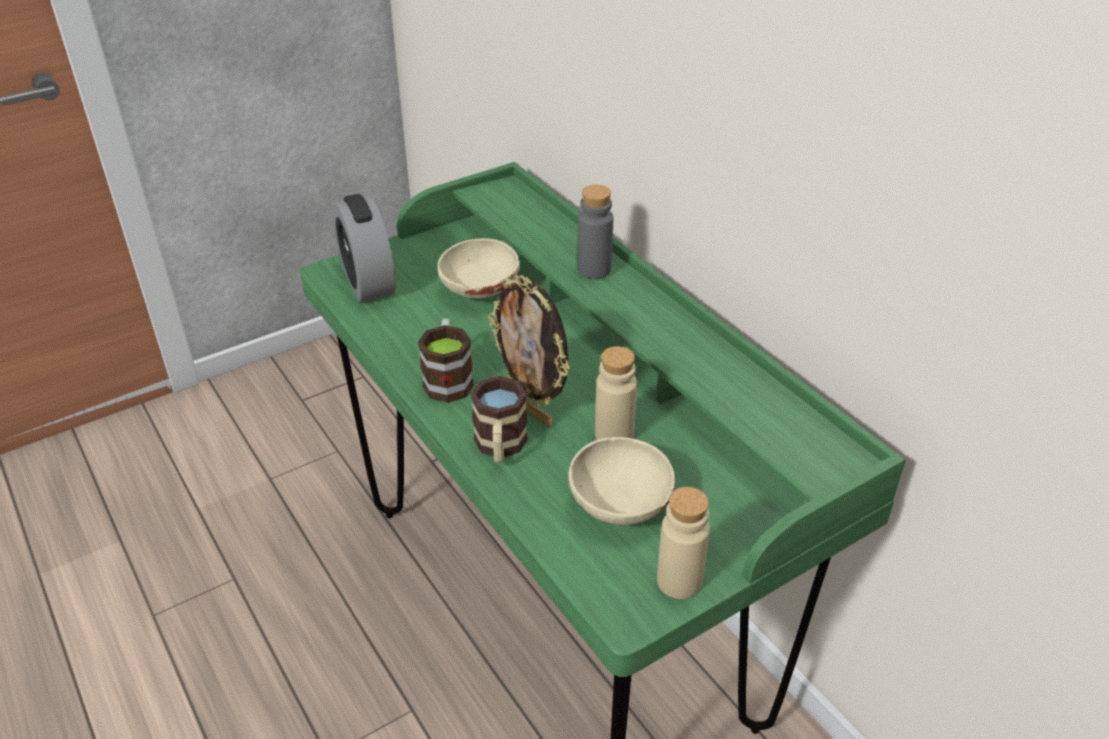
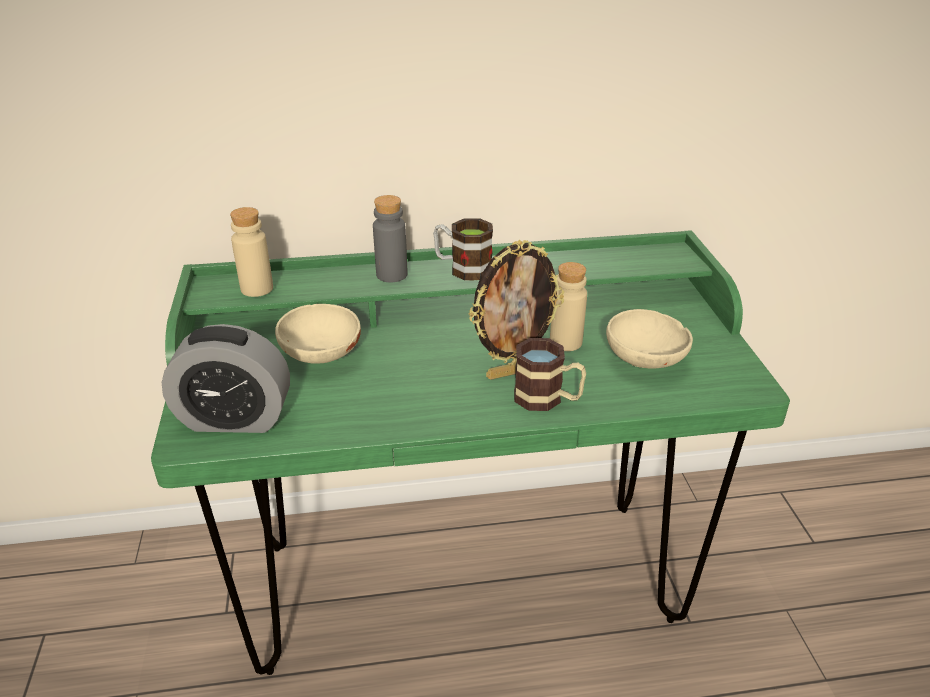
camera: 65 degrees left, 5 degrees down
(448, 378) = (435, 404): mug -> mug (463, 268)
(679, 581) = (729, 359): beige bottle -> beige bottle (257, 289)

